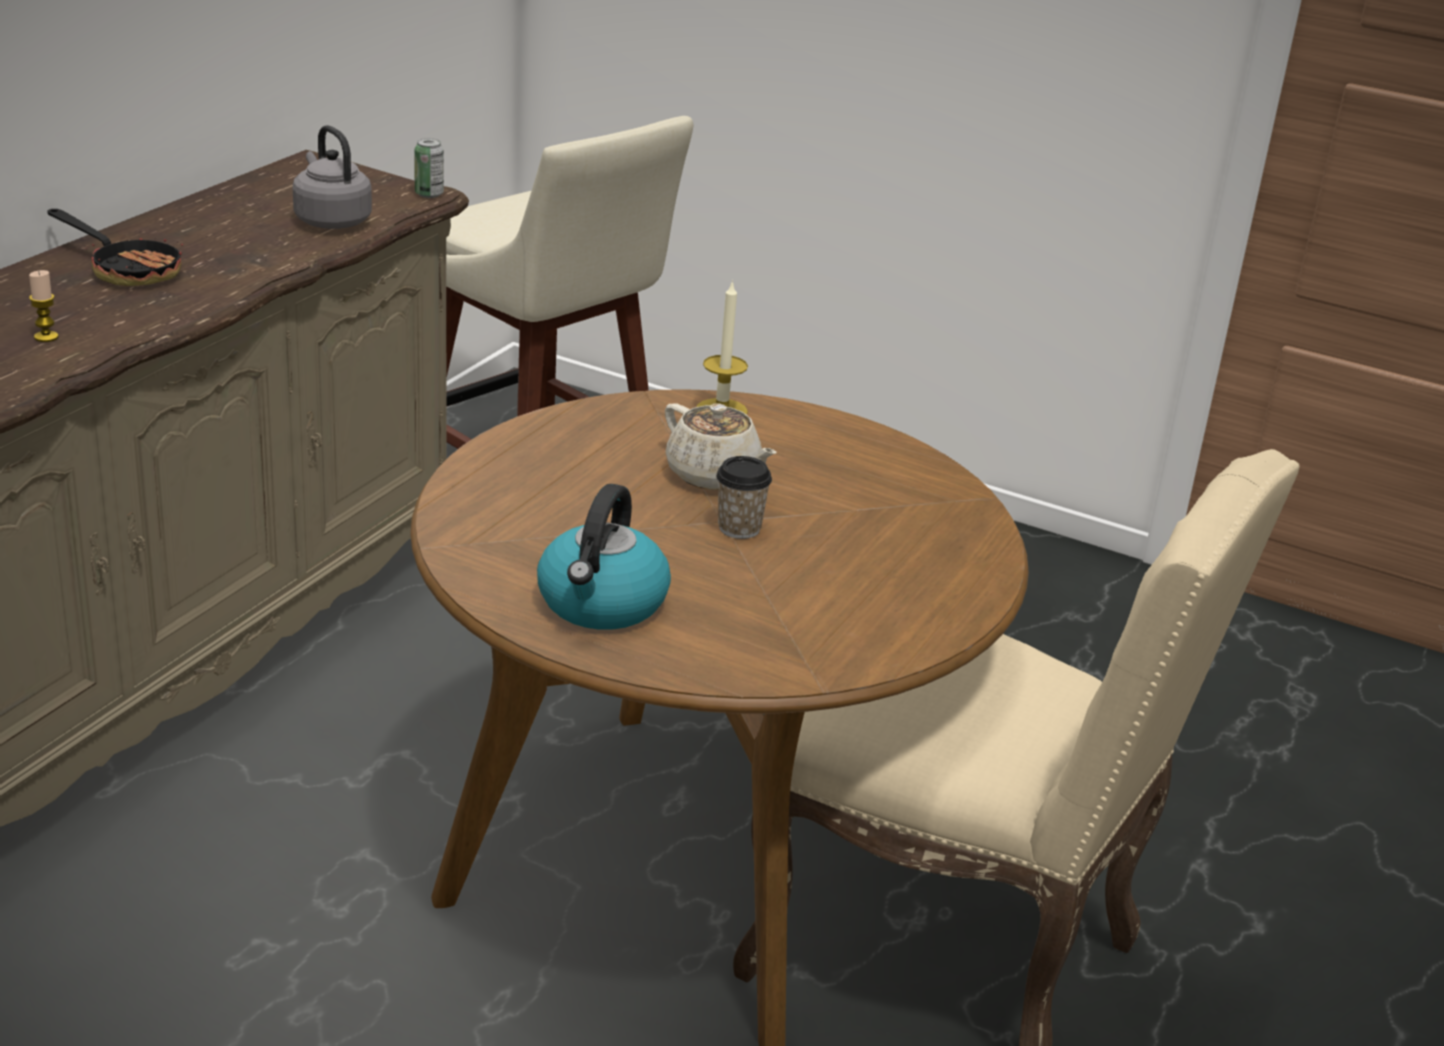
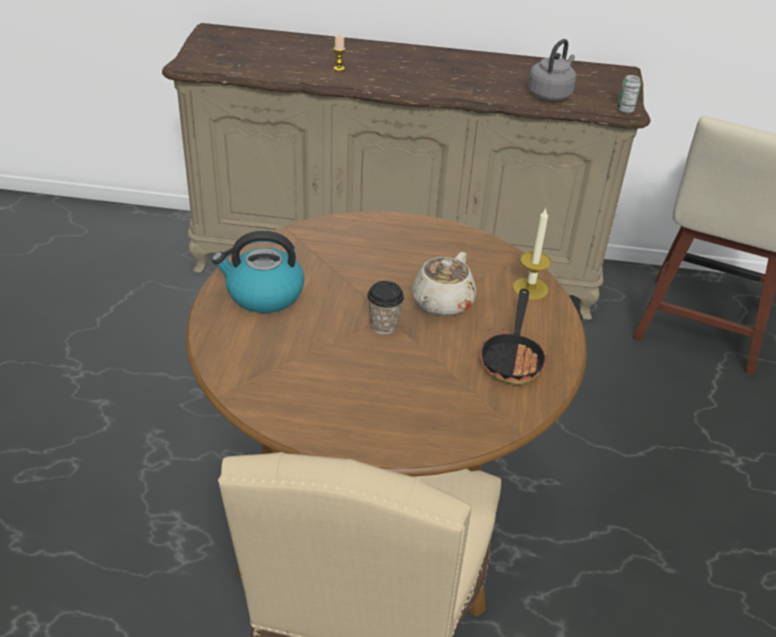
camera: 70 degrees right, 10 degrees up
(127, 269) = (428, 65): frying pan -> frying pan (513, 358)

